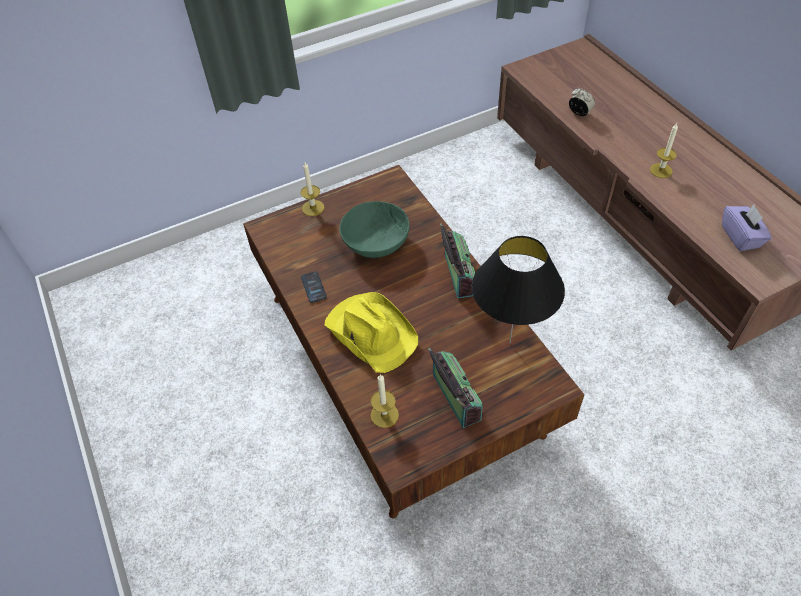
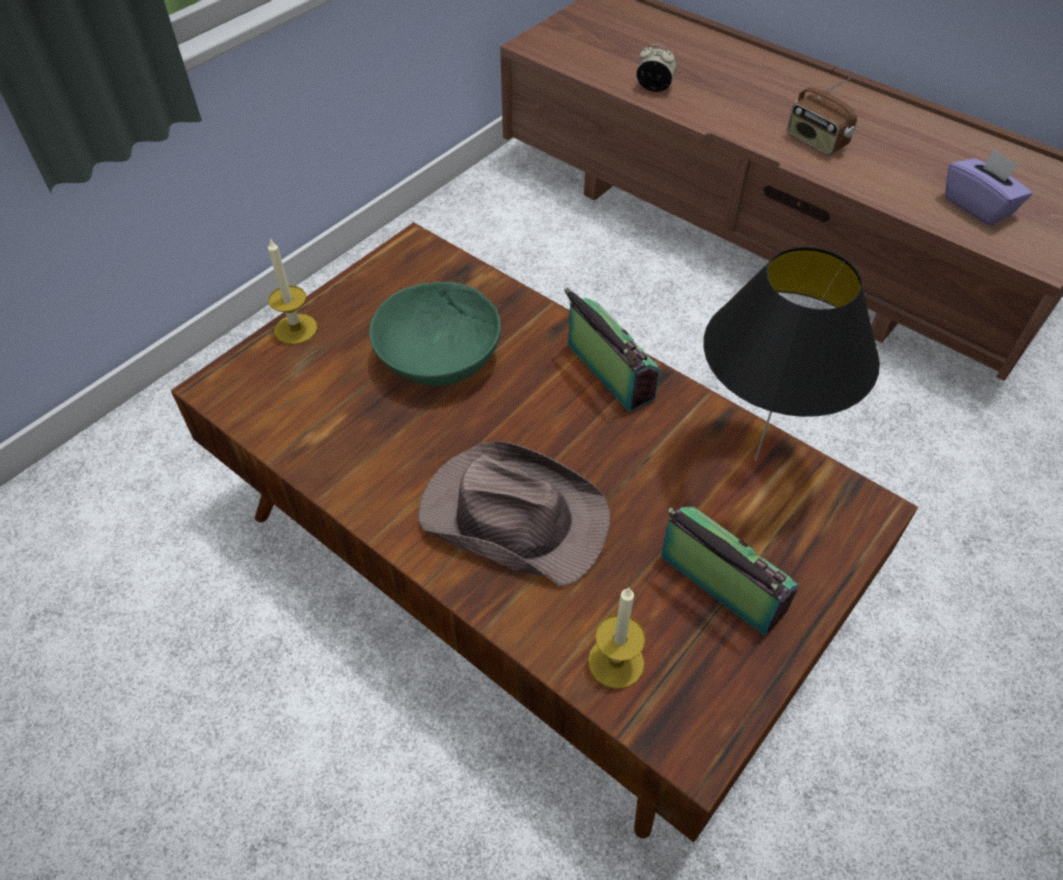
camera: 25 degrees left, 0 degrees up
(313, 287) = (364, 468): phone -> none
(371, 332) = (512, 516): yellow hat -> brown hat
(661, 170) = (815, 142): candle -> radio

